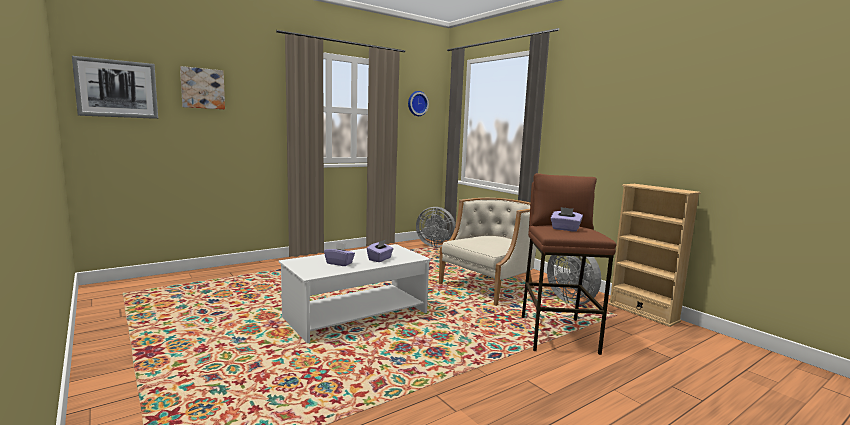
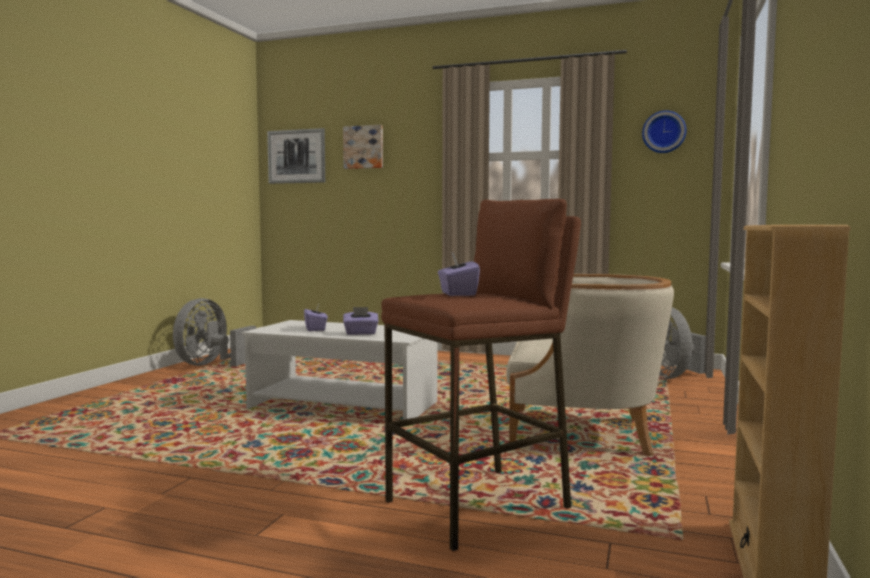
camera: 55 degrees right, 5 degrees down
(573, 300) = (668, 492): grey fan -> grey fan (211, 365)

